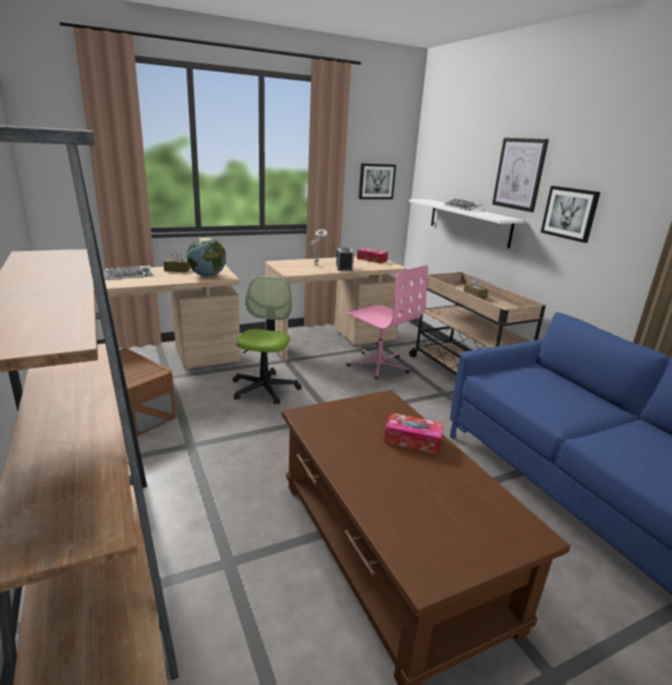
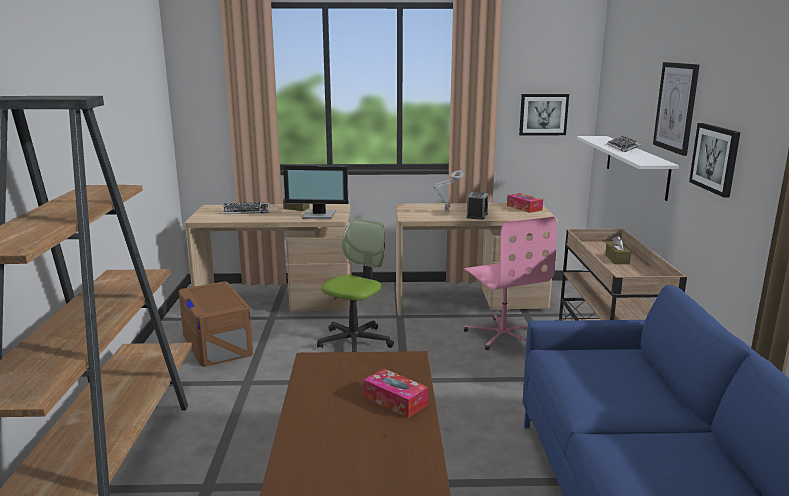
camera: 25 degrees right, 5 degrees down
(207, 275) = (319, 215): globe -> monitor

